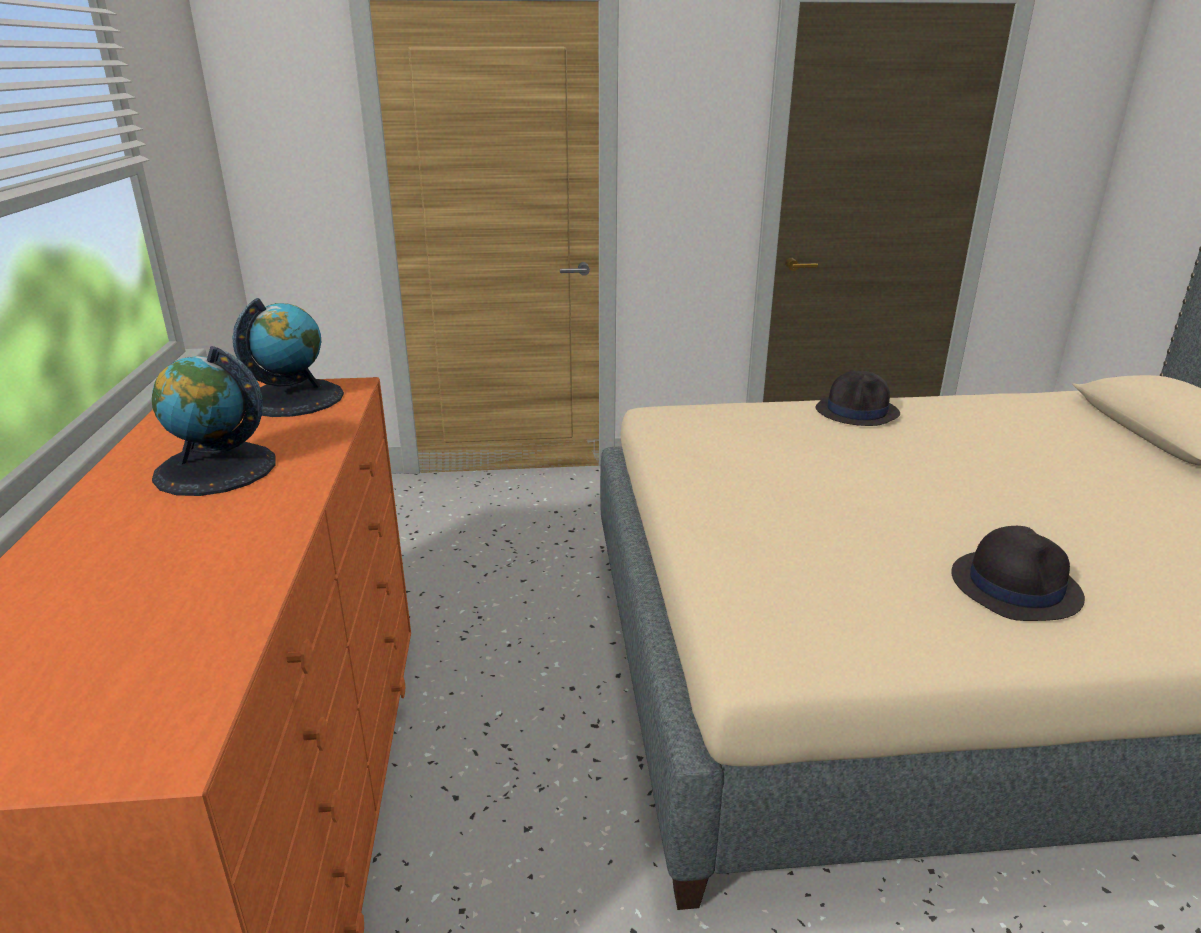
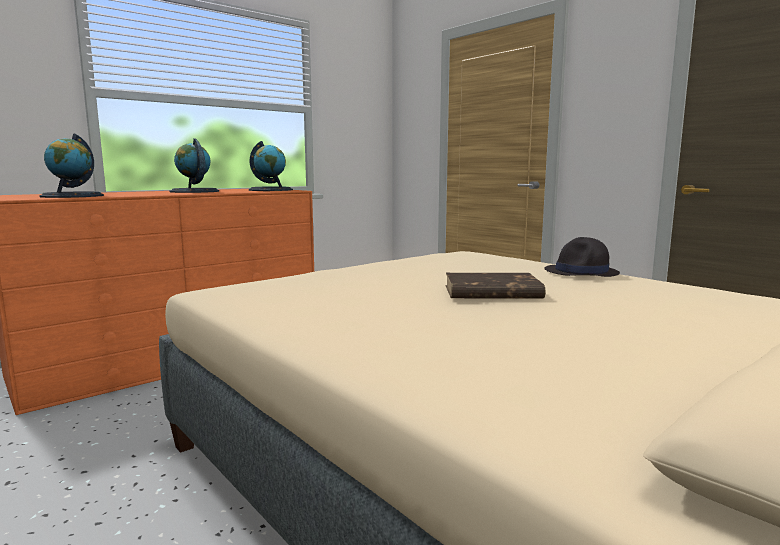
camera: 55 degrees right, 15 degrees down
(164, 633) = (72, 196): none -> globe
(926, 484) = (491, 292): none -> brown book
(1015, 586) = (370, 321): black hat -> none

